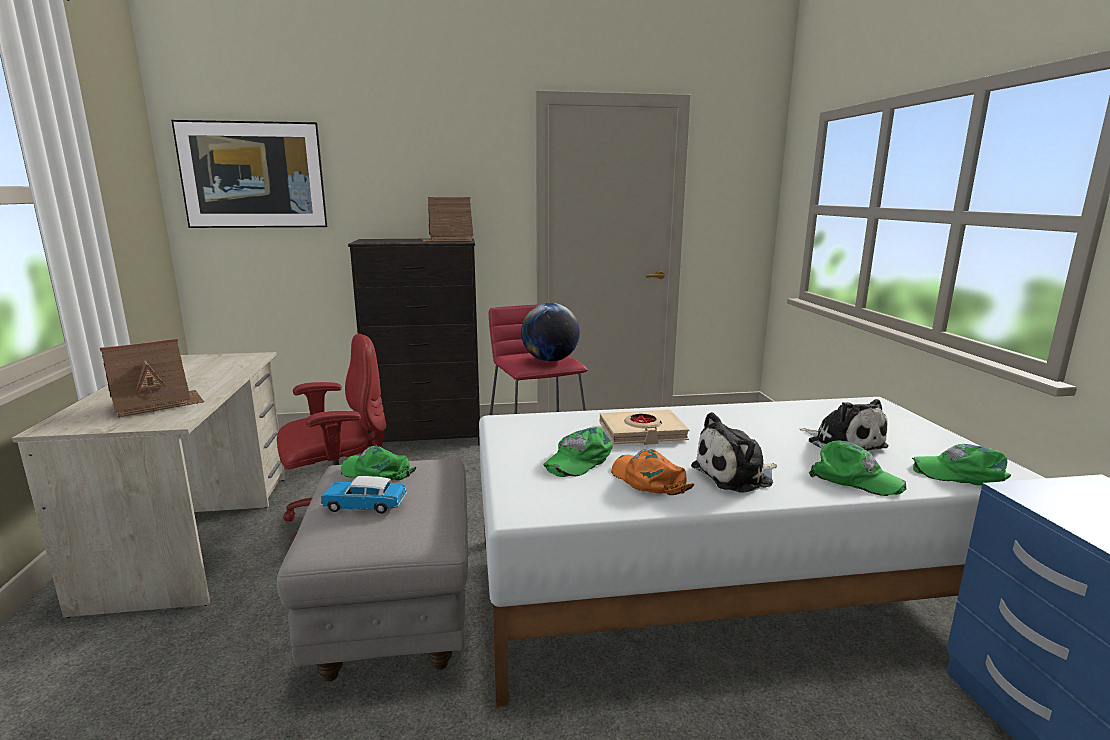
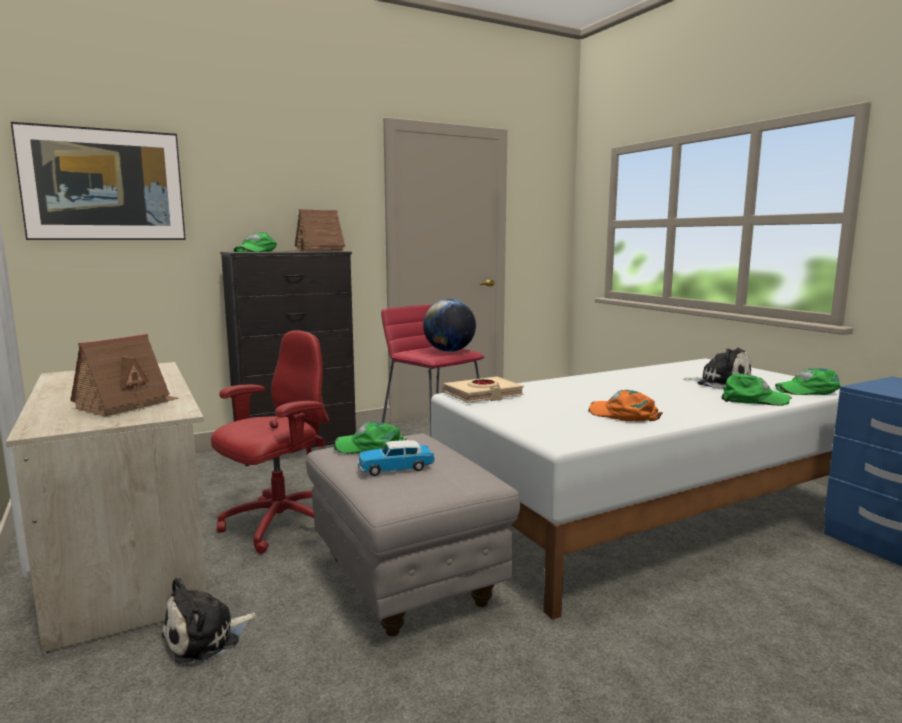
camera: 20 degrees left, 5 degrees down
(577, 460) = (556, 410): green cap -> green cap (255, 251)
(642, 433) = (578, 391): beige book -> beige book (483, 395)
(736, 475) = (679, 406): plush toy -> plush toy (206, 638)

